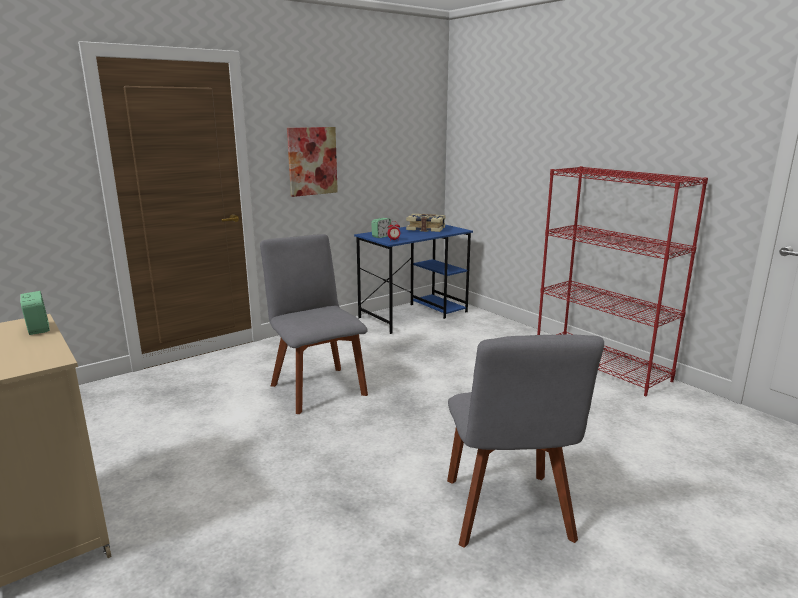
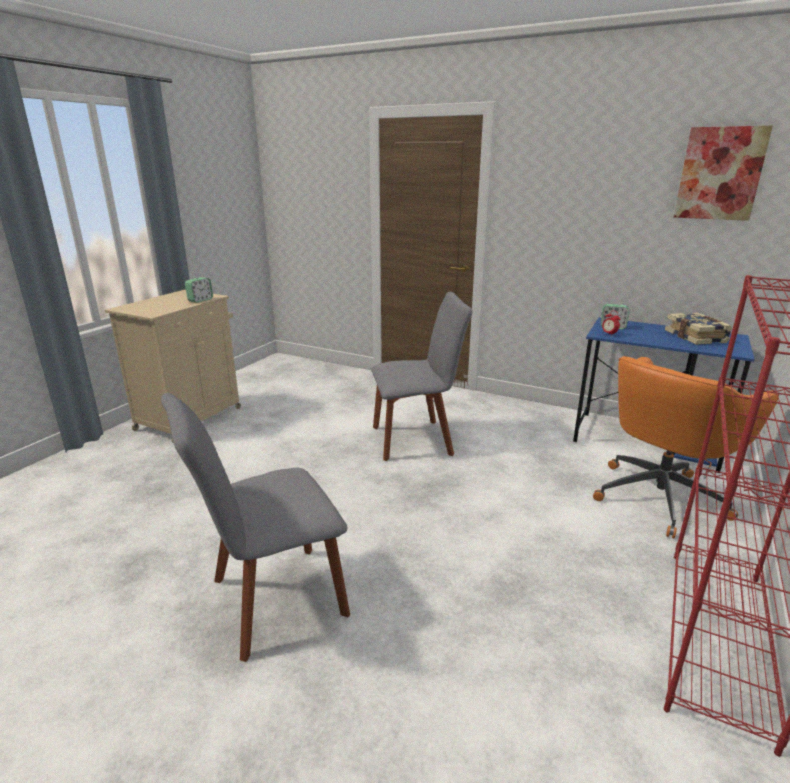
camera: 65 degrees right, 5 degrees up
(312, 161) = (561, 223): picture -> picture (720, 174)
(317, 388) = (416, 439): grey chair -> grey chair turned 45 degrees clockwise
(478, 333) = (661, 496): none -> orange office chair

